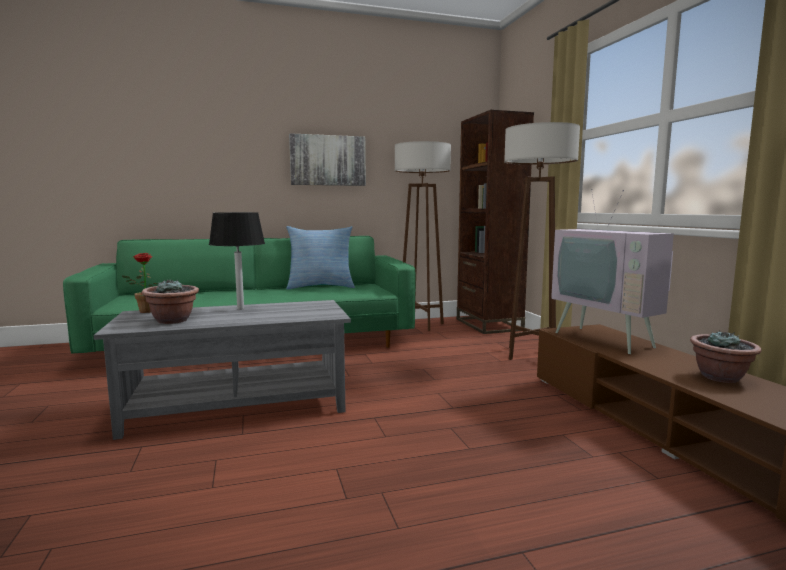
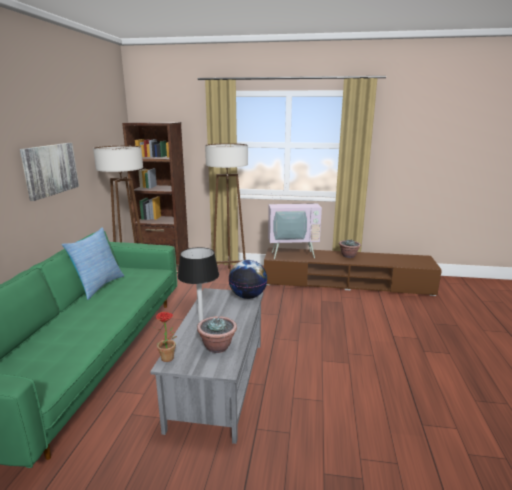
camera: 65 degrees left, 10 degrees up
(326, 314) = (248, 296): none -> globe

